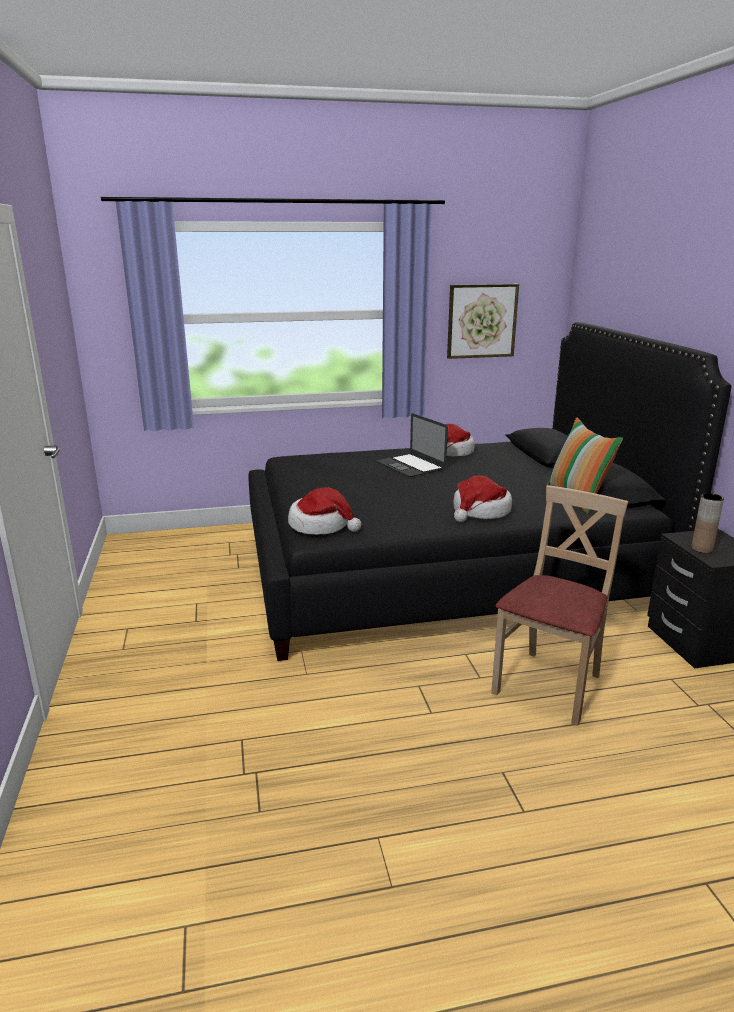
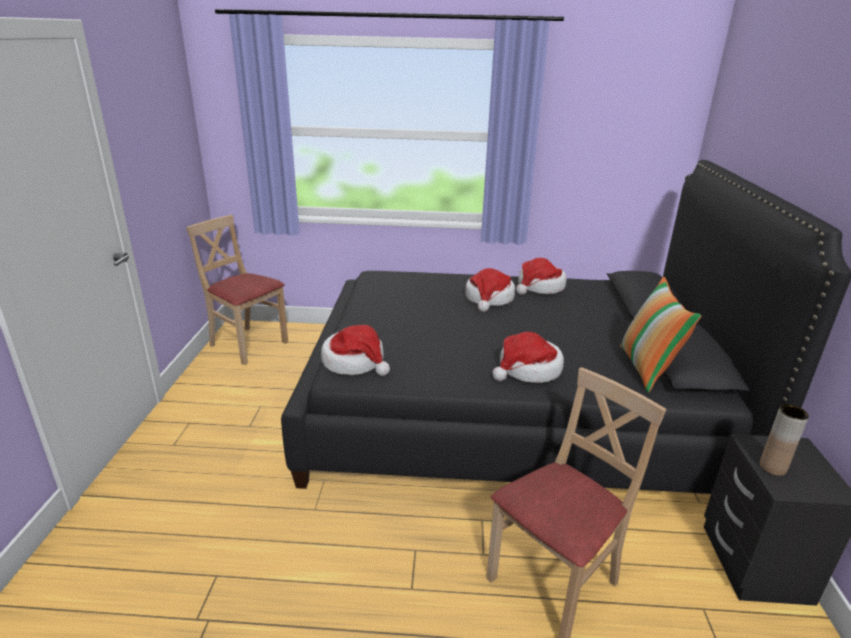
camera: 15 degrees right, 5 degrees up
(147, 553) = (248, 344): none -> beige chair
(411, 465) = (489, 299): laptop -> hat
(481, 321) = (598, 150): picture -> none

